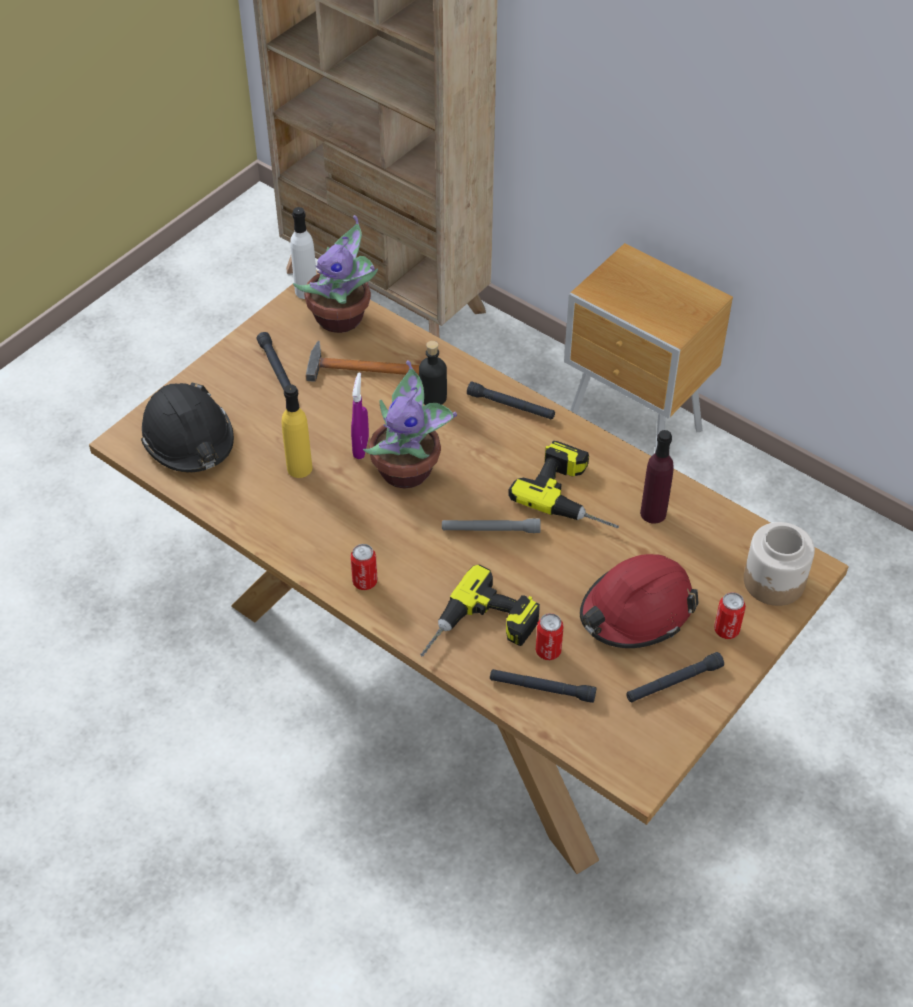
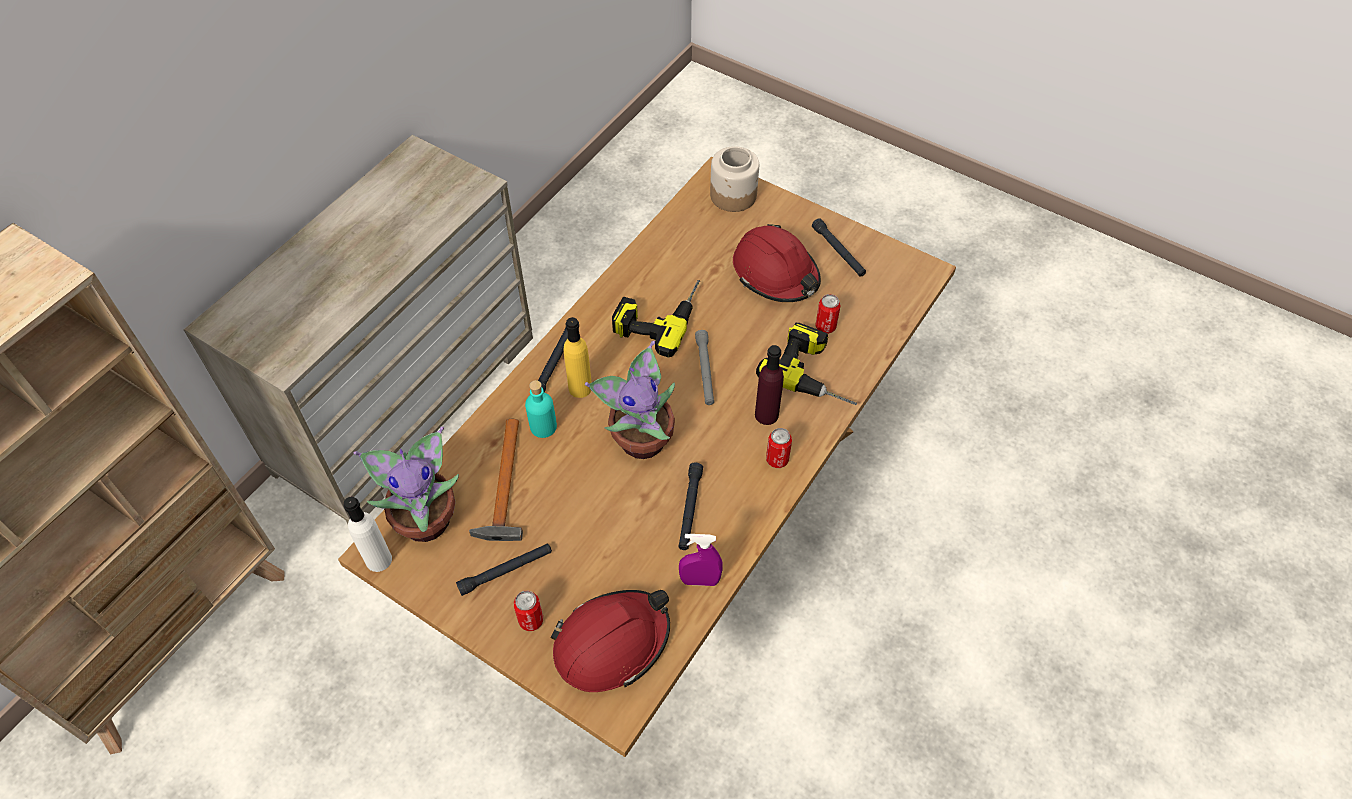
camera: 95 degrees left, 5 degrees up
(189, 439) = (611, 643): black hard hat -> red hard hat
(299, 468) = (645, 531): yellow bottle -> yellow bottle (580, 388)
(361, 447) = (613, 480): purple spray bottle -> purple spray bottle (700, 580)
(433, 397) = (543, 427): black bottle -> turquoise bottle
(542, 689) = (862, 329): black flashlight -> black flashlight (689, 509)
(635, 431) = (406, 401): brown nightstand -> beige dresser
(653, 513) = (673, 264): purple bottle -> purple bottle (766, 414)
(726, 630) = (784, 222): can -> can (531, 620)

